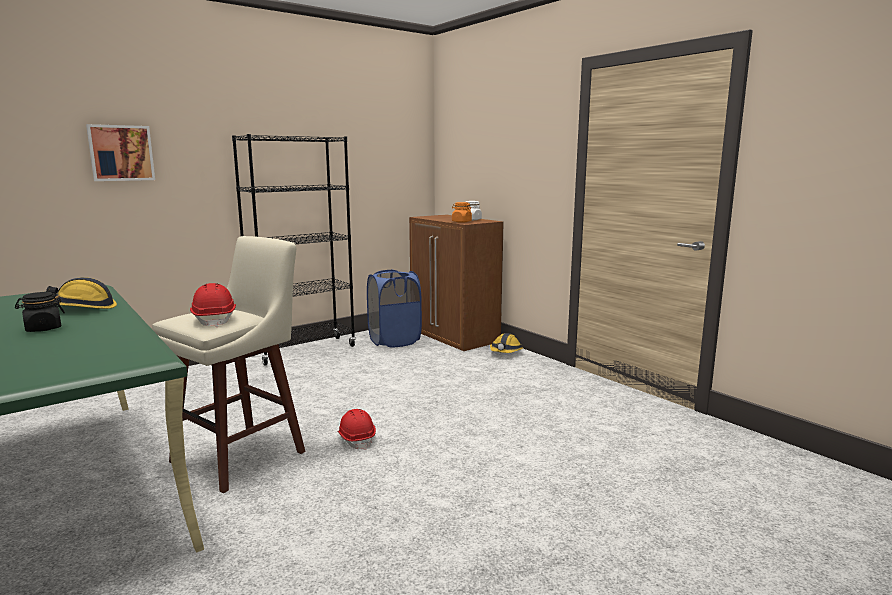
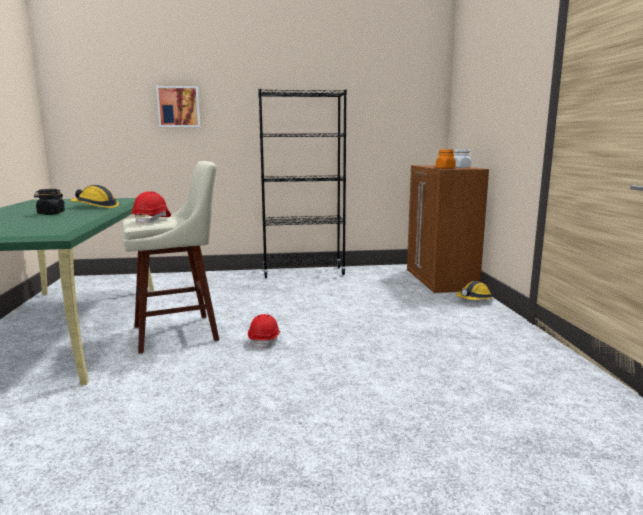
camera: 30 degrees right, 0 degrees up
(394, 341) = (382, 276): blue laundry basket -> none

